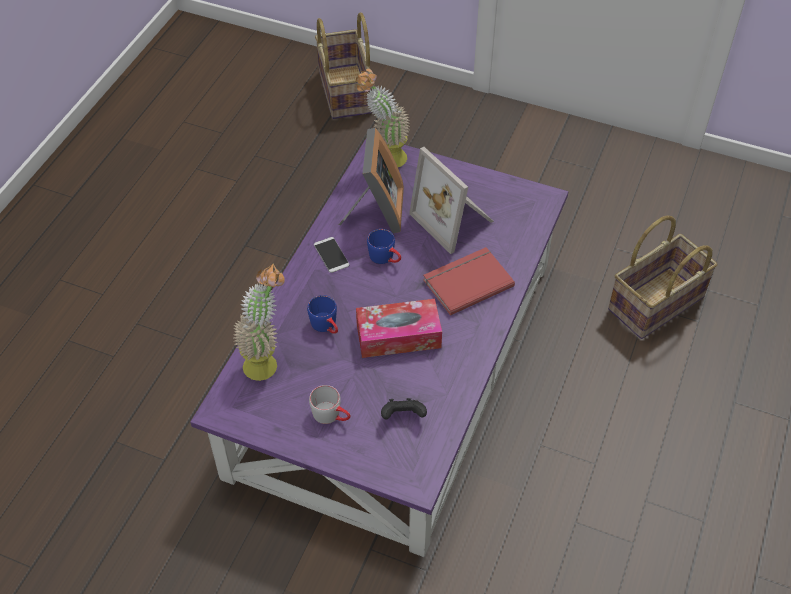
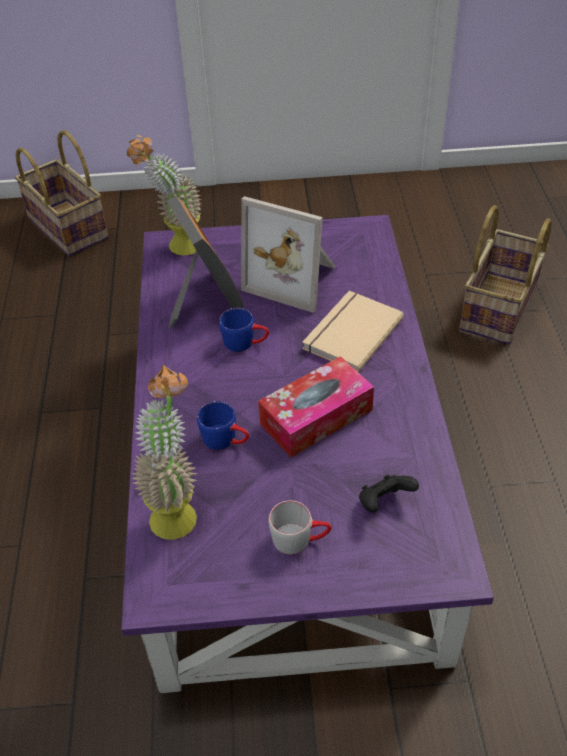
camera: 25 degrees left, 5 degrees down
(331, 255) = (181, 362): phone -> none
(466, 282) = (350, 333): red book -> beige book

